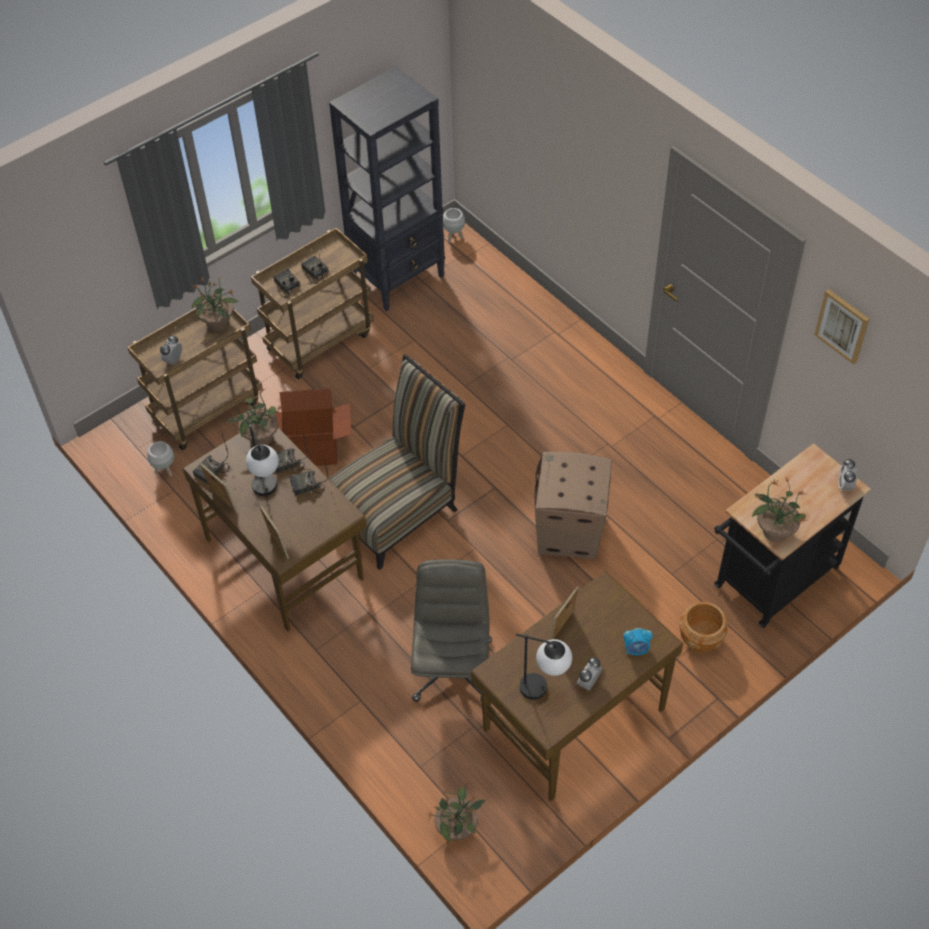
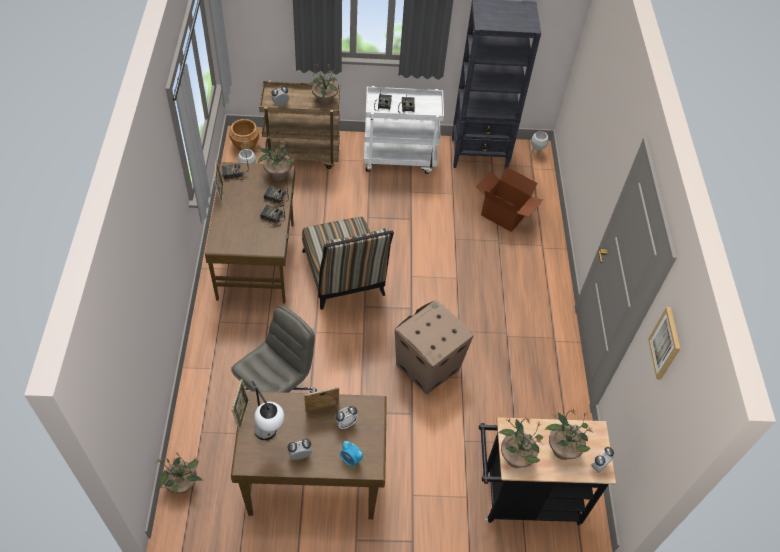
camera: 35 degrees right, 0 degrees up
(268, 493) = (248, 206): table lamp -> none
(277, 545) = (221, 237): picture frame -> picture frame (242, 414)
(311, 448) = (333, 213): cardboard box -> cardboard box (504, 214)
(320, 340) = (400, 159): brown cart -> white cart
(396, 507) = (344, 278): chair -> chair turned 75 degrees clockwise
(597, 622) = (345, 423): none -> alarm clock
(700, 639) = (440, 495): brown planter -> brown planter (245, 145)
(804, 494) = (562, 448): none -> potted plant

